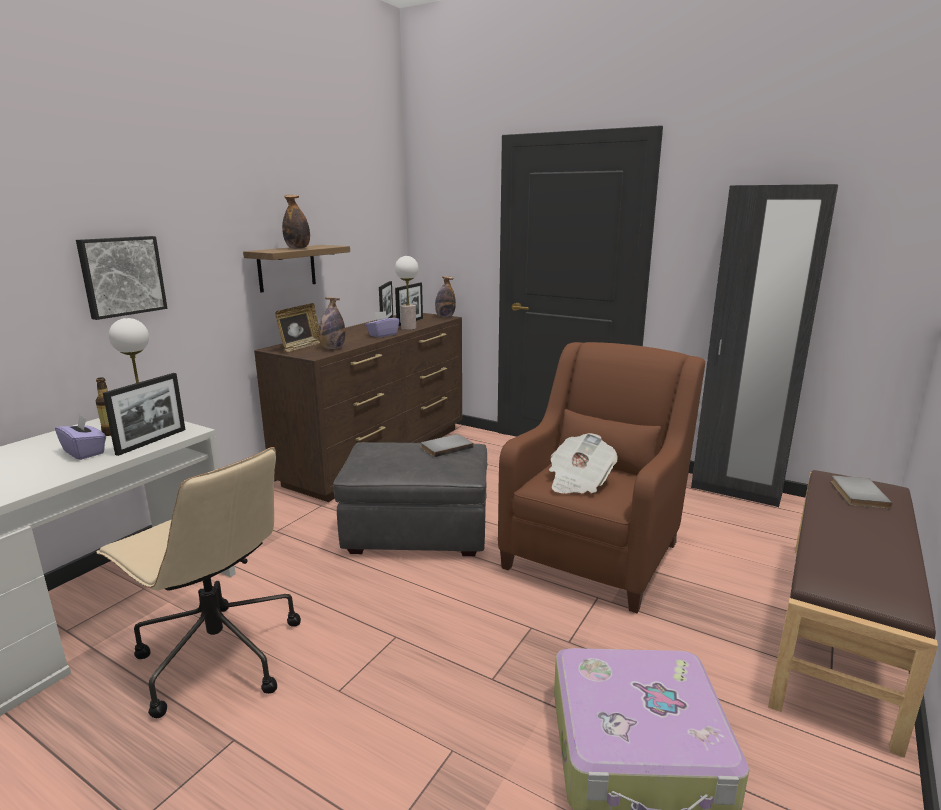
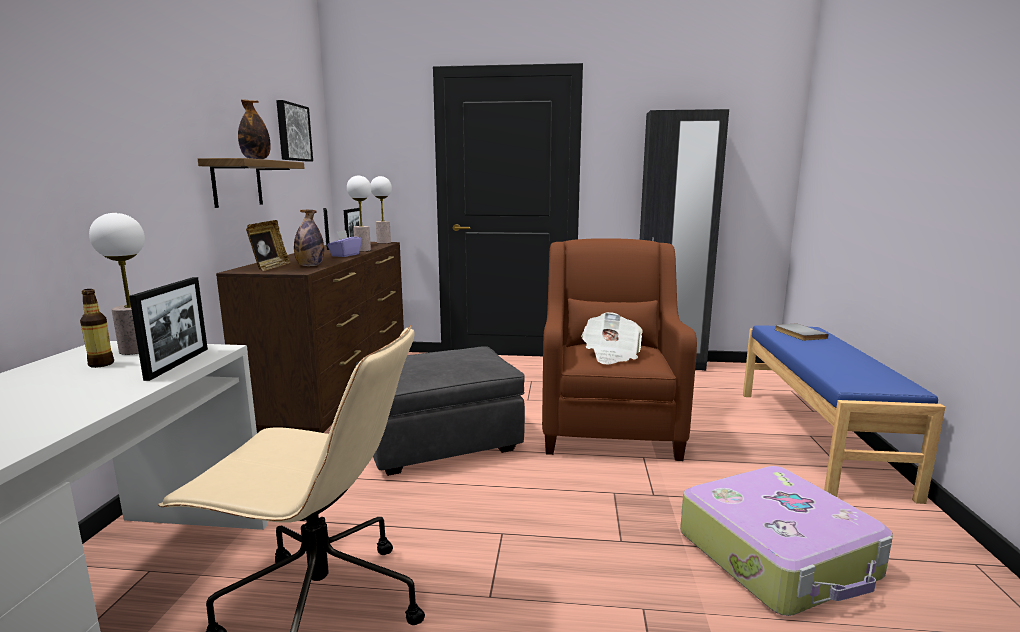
camera: 25 degrees left, 5 degrees down
(85, 452) = (90, 384): purple tissue box -> none
(122, 276) = (73, 169): picture -> picture (292, 132)
(445, 317) = (383, 242): bottle -> table lamp
(445, 447) = (458, 351): grey book -> none
(839, 631) = (817, 438): brown bench -> blue bench

